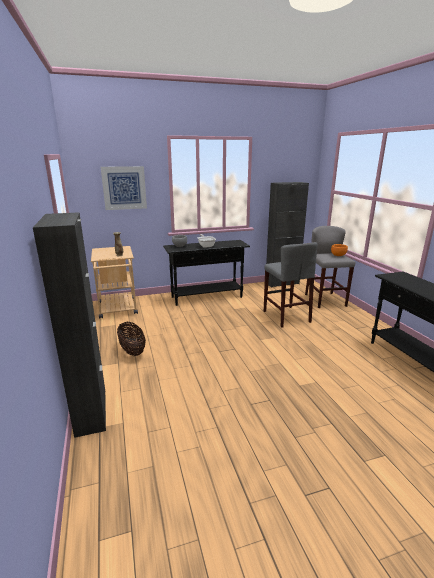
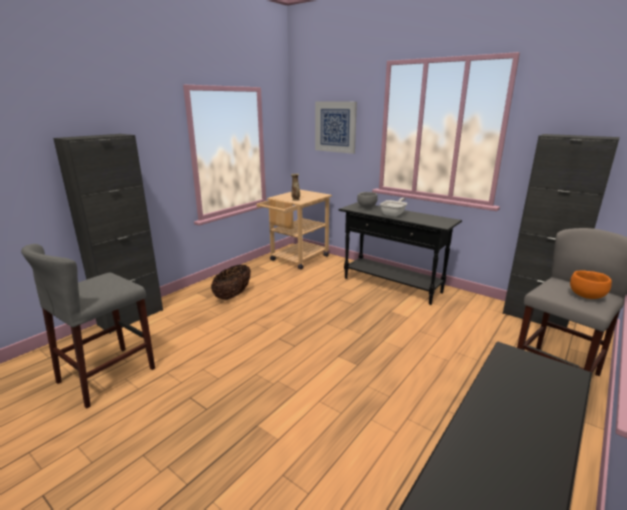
camera: 55 degrees right, 0 degrees up
(286, 316) = (432, 355): grey stool -> grey stool (107, 375)

